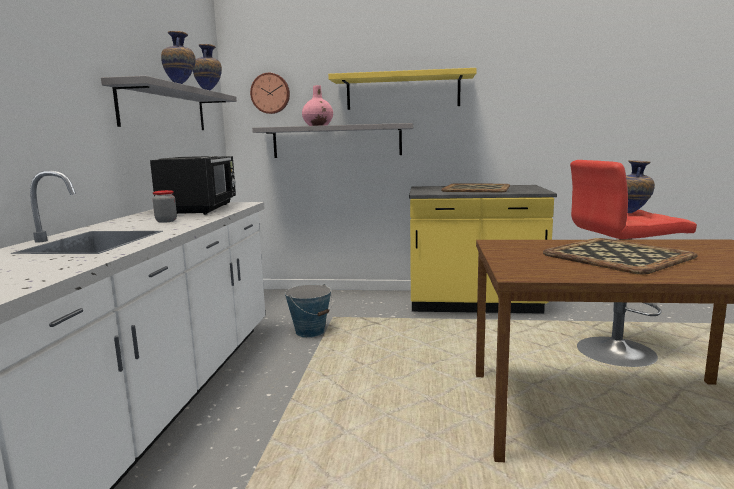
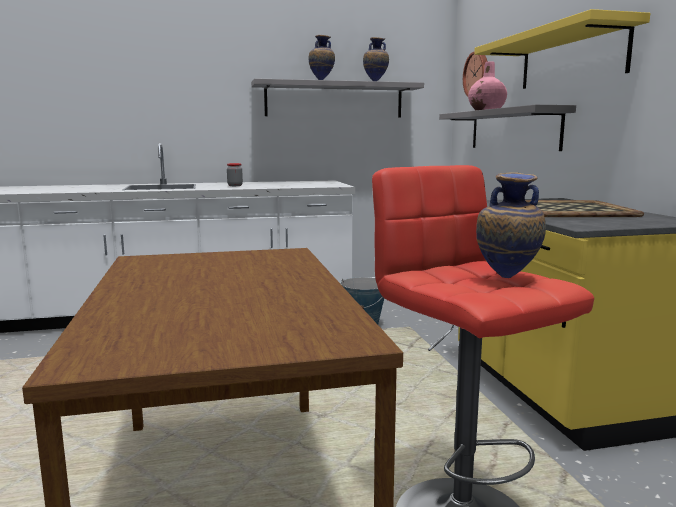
camera: 70 degrees right, 0 degrees up
(201, 209) = (297, 184): black microwave -> none
(617, 255) = (226, 285): tray -> none

